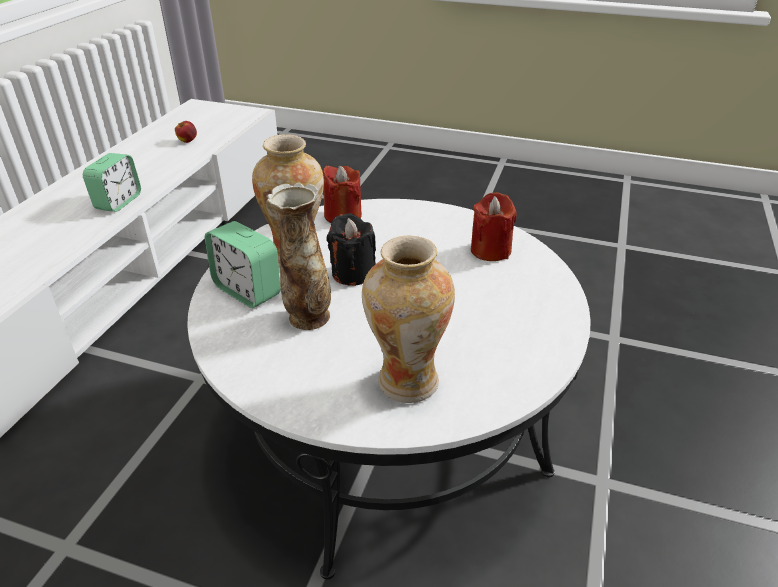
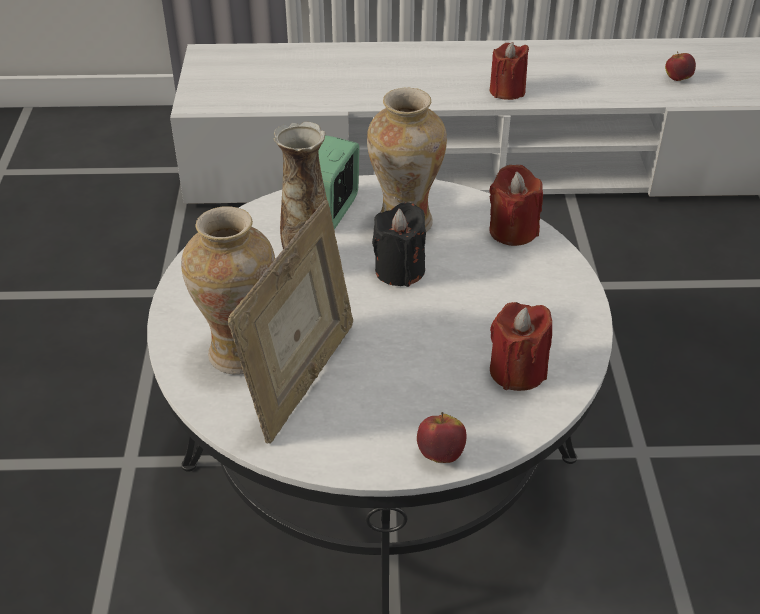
camera: 70 degrees right, 5 degrees up
(118, 202) = (507, 91): alarm clock -> red candle
(459, 351) = (302, 381): none -> picture frame
(560, 300) = (440, 453): none -> apple

